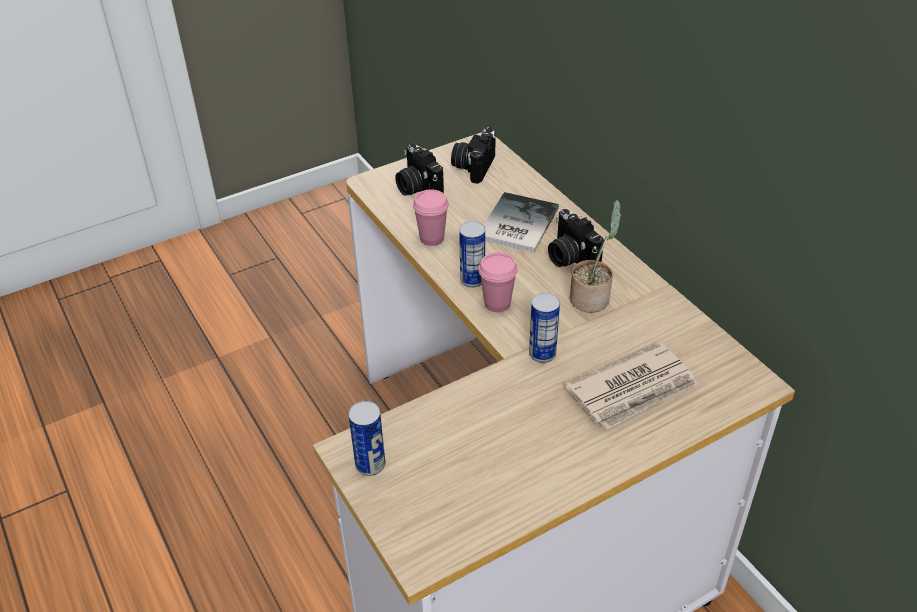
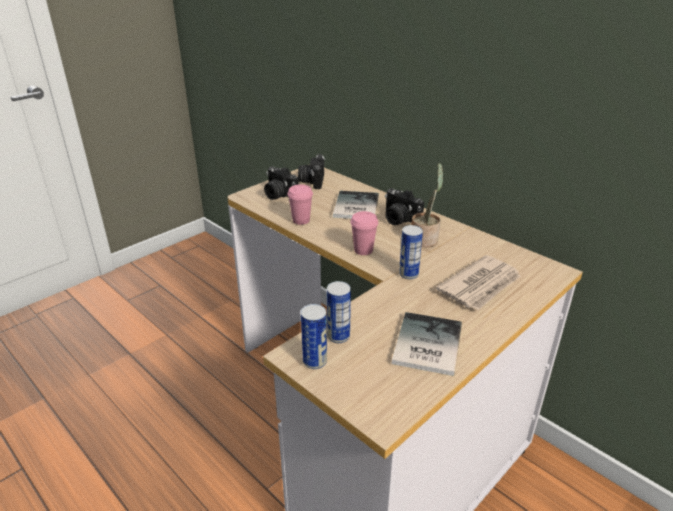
camera: 15 degrees left, 10 degrees down
(472, 280) = (340, 239): can -> can (338, 336)
(515, 467) = (424, 345): none -> book

